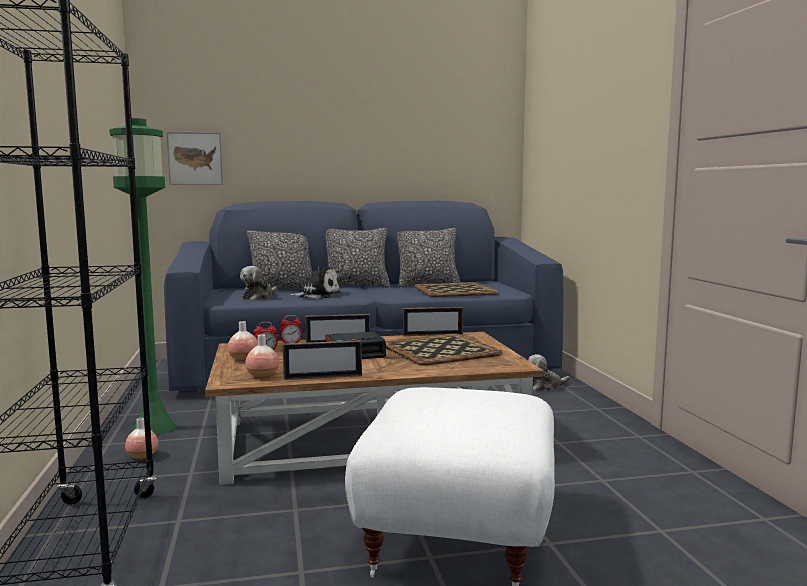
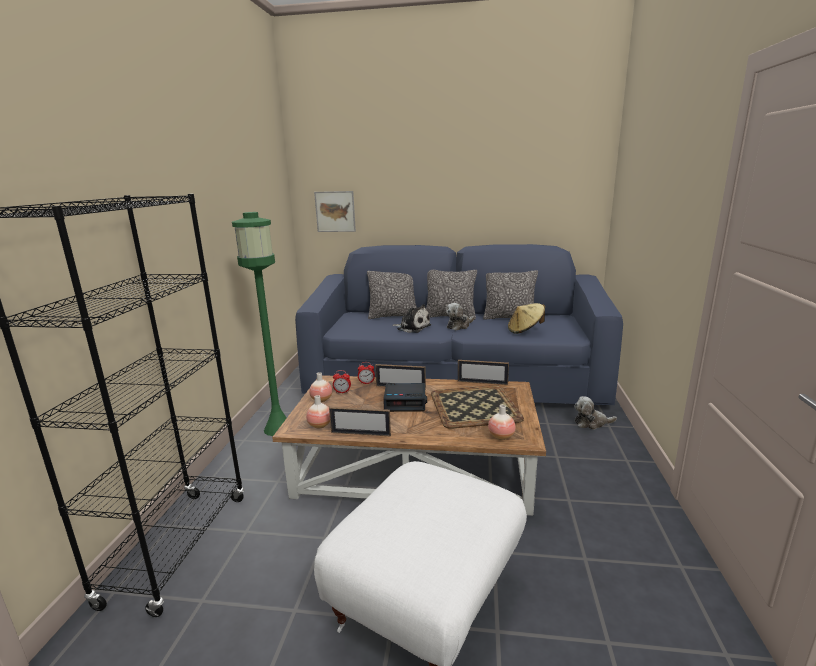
camera: 20 degrees right, 10 degrees up
(142, 456) = (257, 457): vase -> vase (501, 436)
(258, 297) = (369, 325): plush toy -> plush toy (459, 326)
(455, 291) = (525, 330): tray -> beige hat

